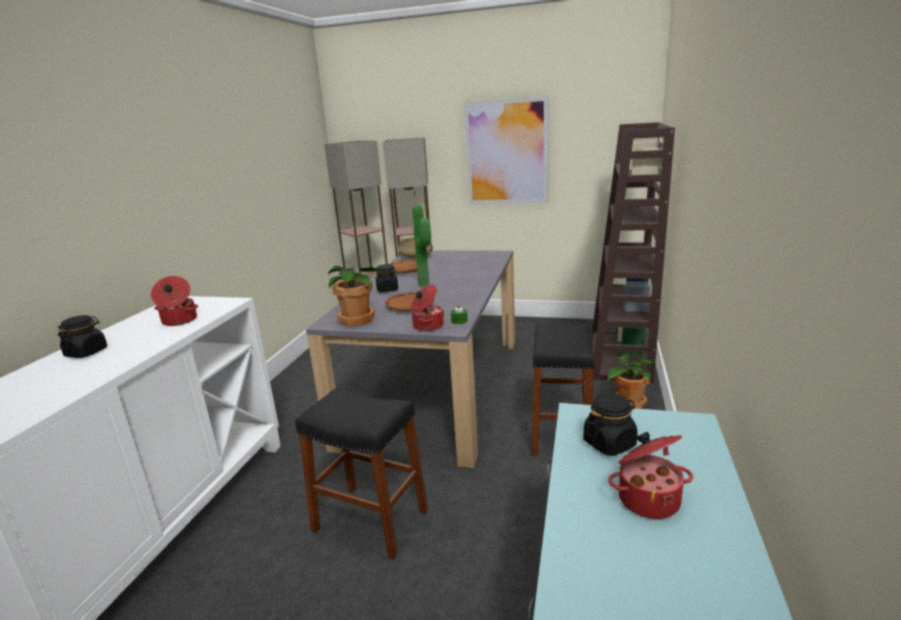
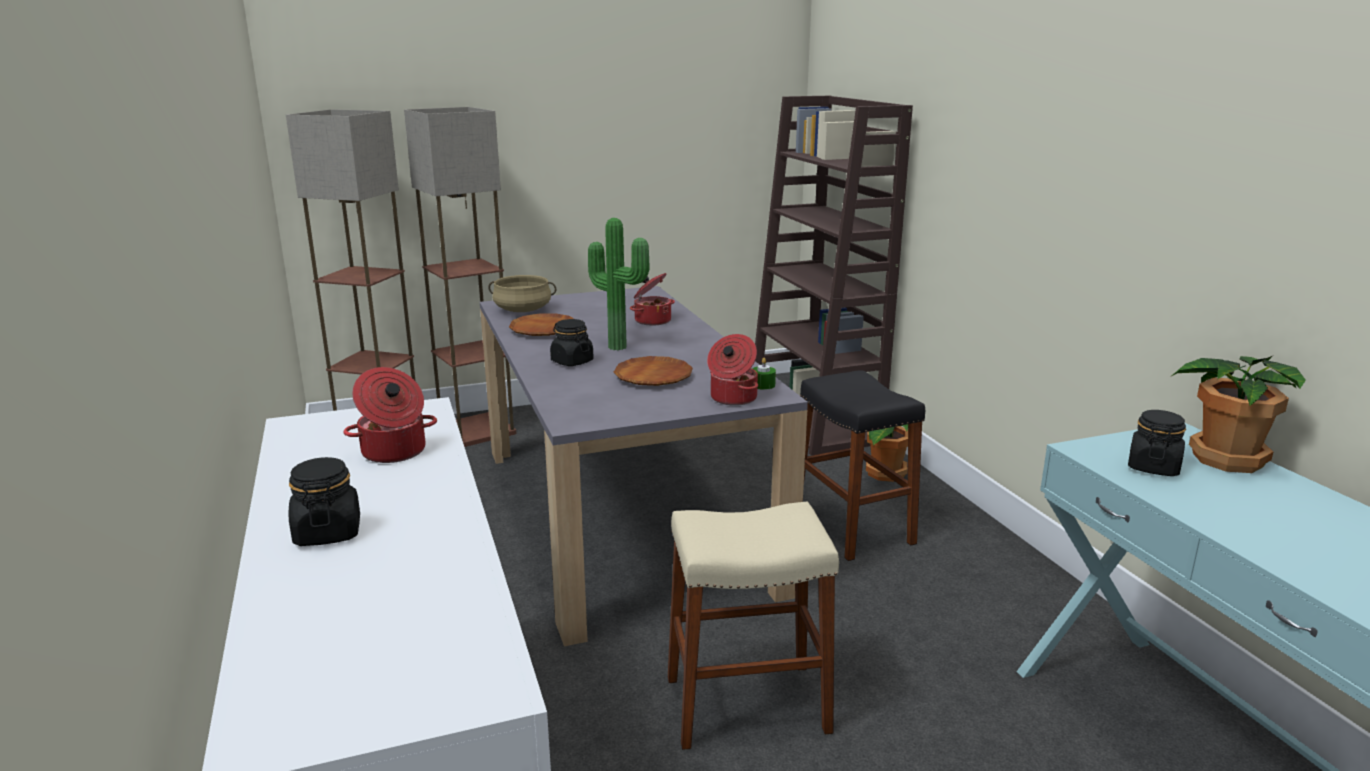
camera: 35 degrees left, 0 degrees up
(357, 319) = (611, 408): potted plant -> potted plant (1224, 458)
(370, 520) = (746, 704): black stool -> beige stool
(506, 152) = (600, 134): picture -> none
(648, 498) = (1254, 500): cooking pot -> cooking pot (652, 320)

